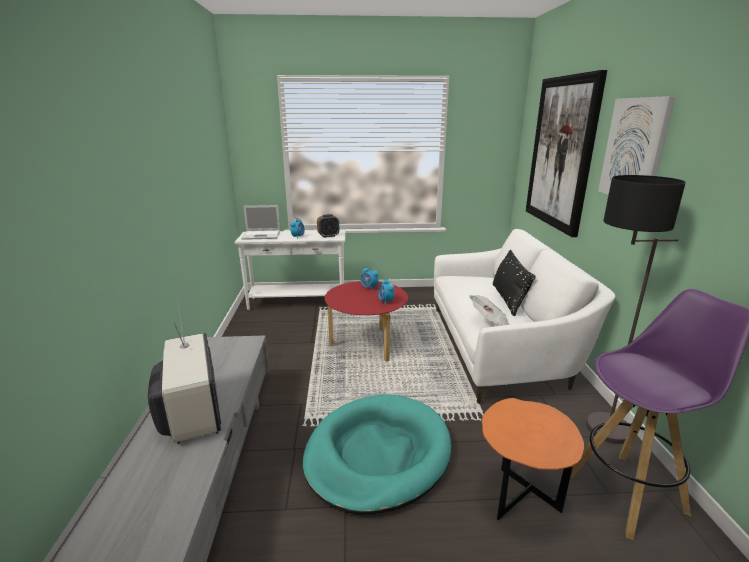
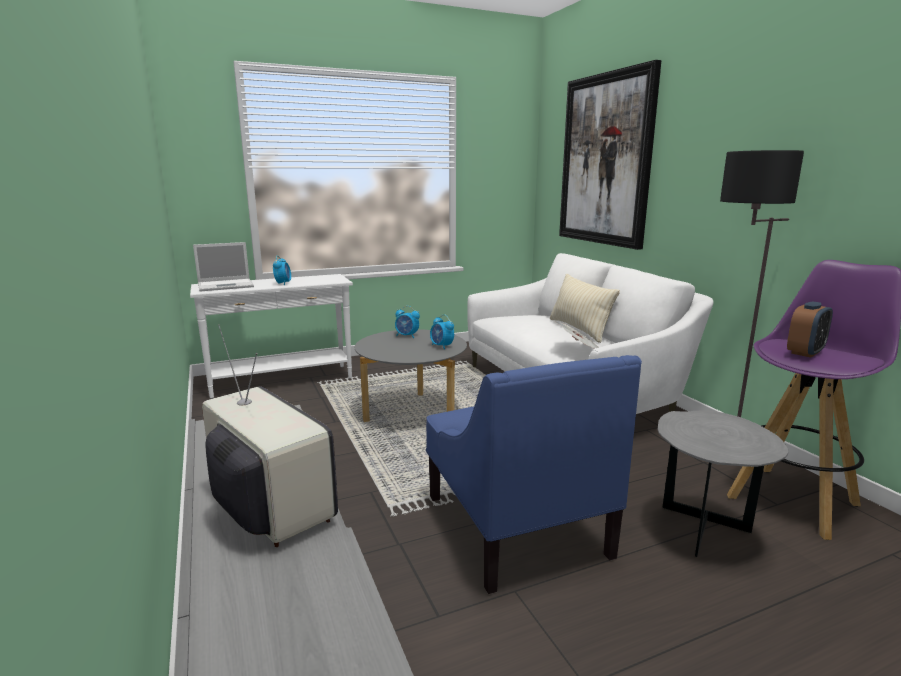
camera: 20 degrees left, 5 degrees down
(328, 236) = (325, 280): alarm clock -> alarm clock (805, 352)
(366, 345) = (412, 413): red coffee table -> grey coffee table
(377, 454) = (513, 525): turquoise dog bed -> blue armchair
(508, 299) = (579, 329): black pillow -> beige pillow
(519, 502) = (703, 534): orange side table -> grey side table
(634, 149) = (712, 138): picture -> none

